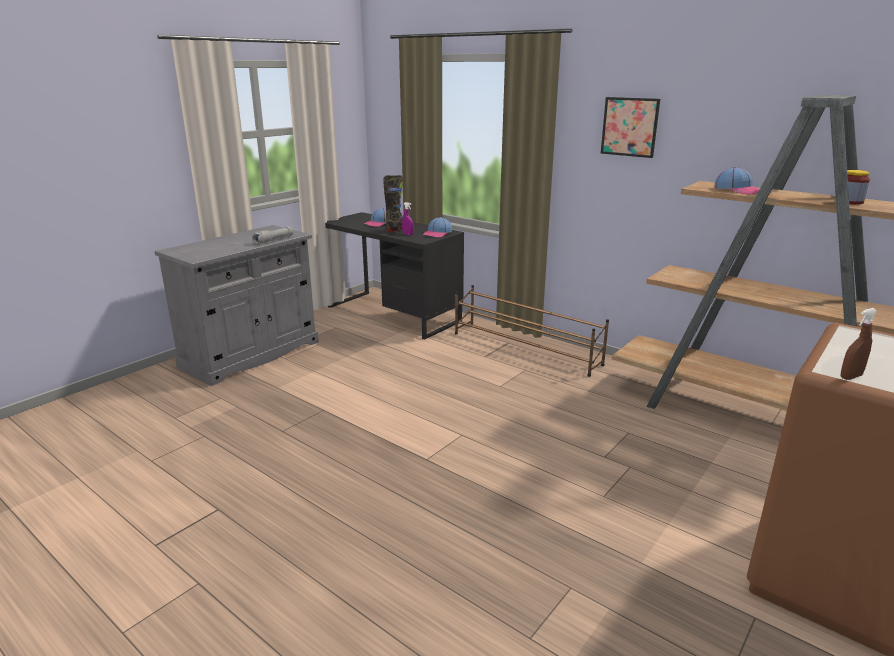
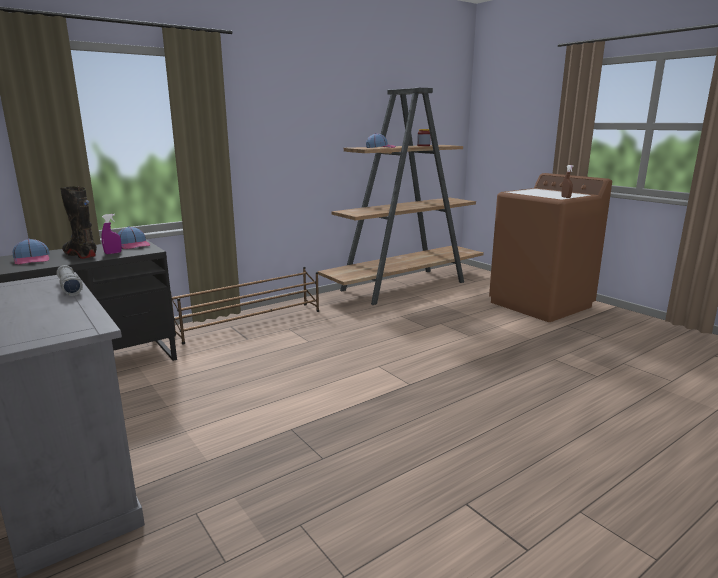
camera: 75 degrees left, 5 degrees down
(629, 127) = (278, 115): picture -> none

